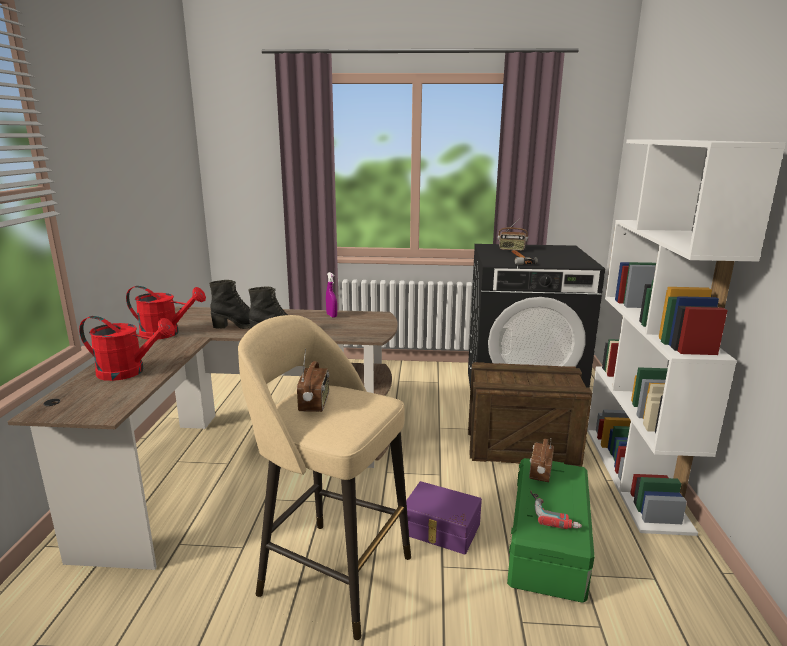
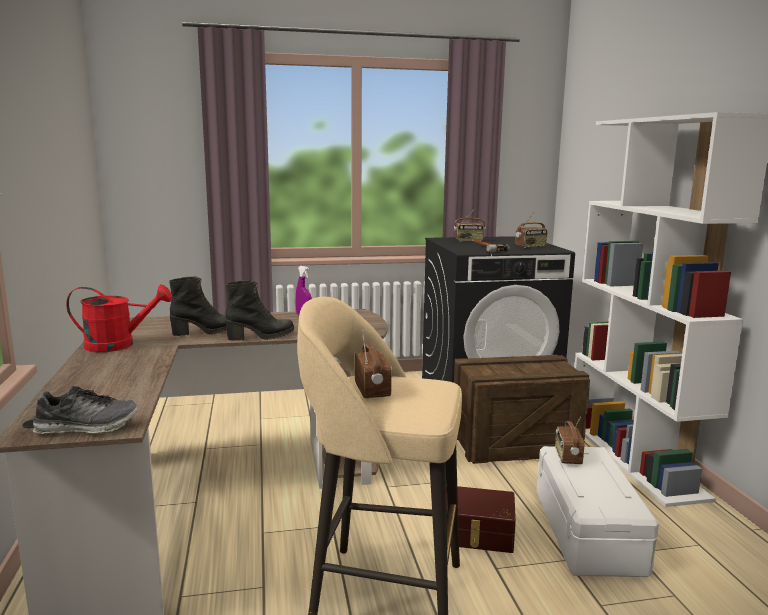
camera: 15 degrees left, 5 degrees down
(83, 410) = (87, 426): none -> shoe
(129, 372) = (108, 385): red watering can -> none
(440, 530) = (475, 534): purple storage box -> brown storage box
(549, 546) = (589, 531): green storage box -> white storage box
(554, 513) = (602, 490): power drill -> none
(565, 259) = (531, 247): none -> radio

